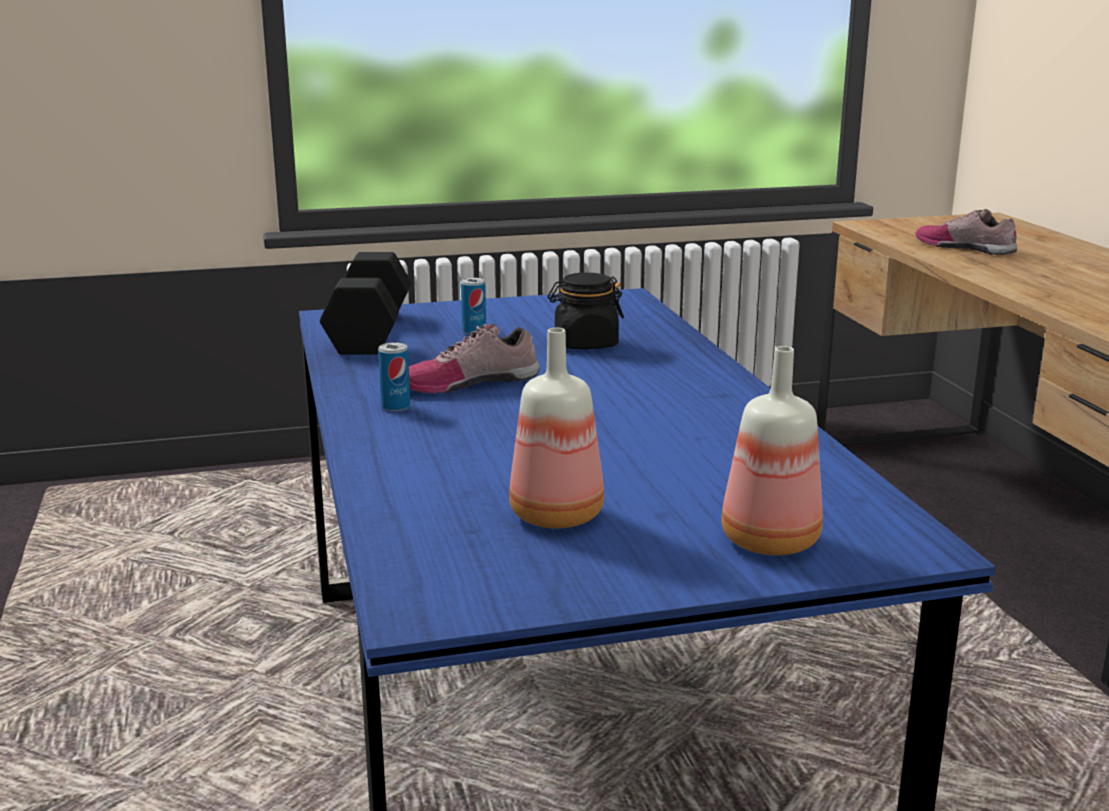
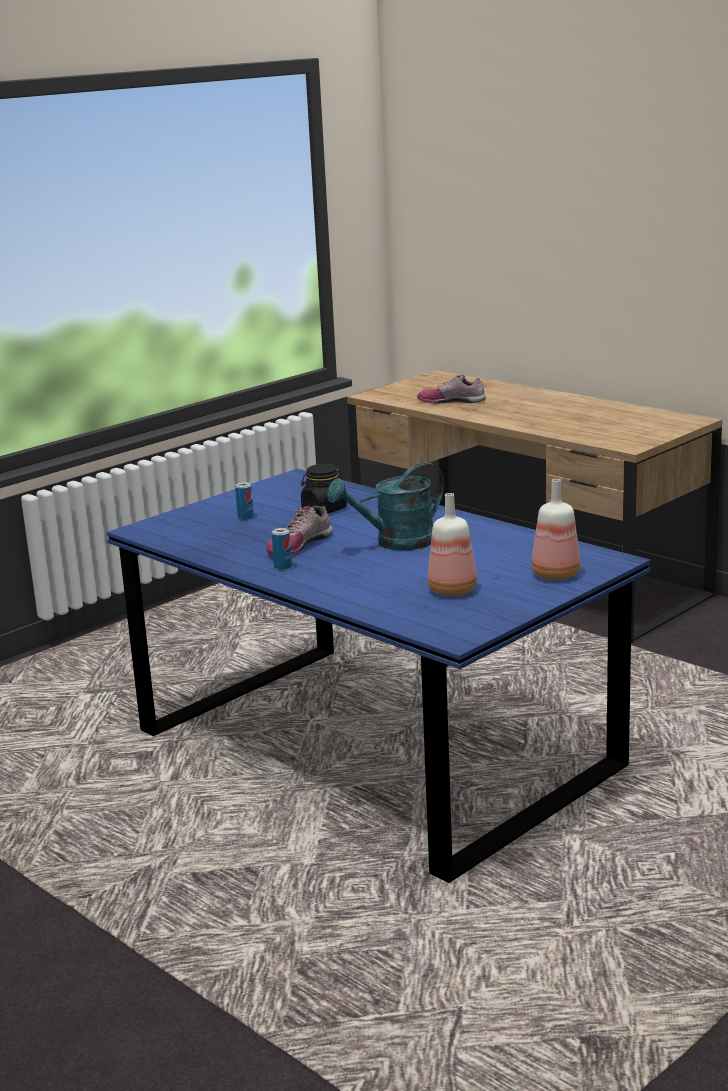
camera: 30 degrees left, 0 degrees up
(371, 333) = (185, 533): black dumbbell -> none
(599, 414) = (395, 543): none -> turquoise watering can

